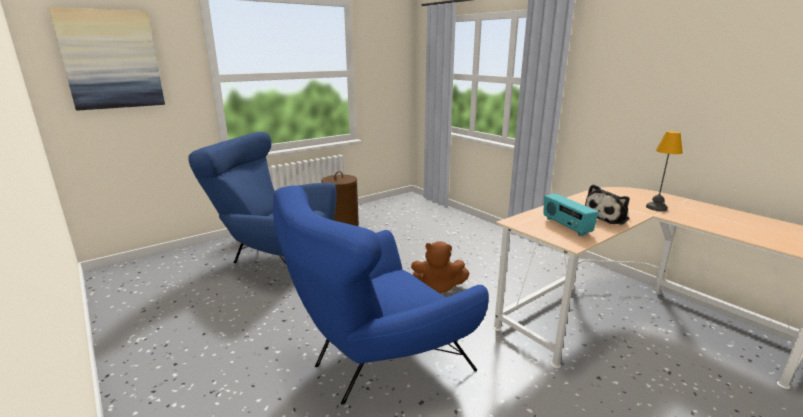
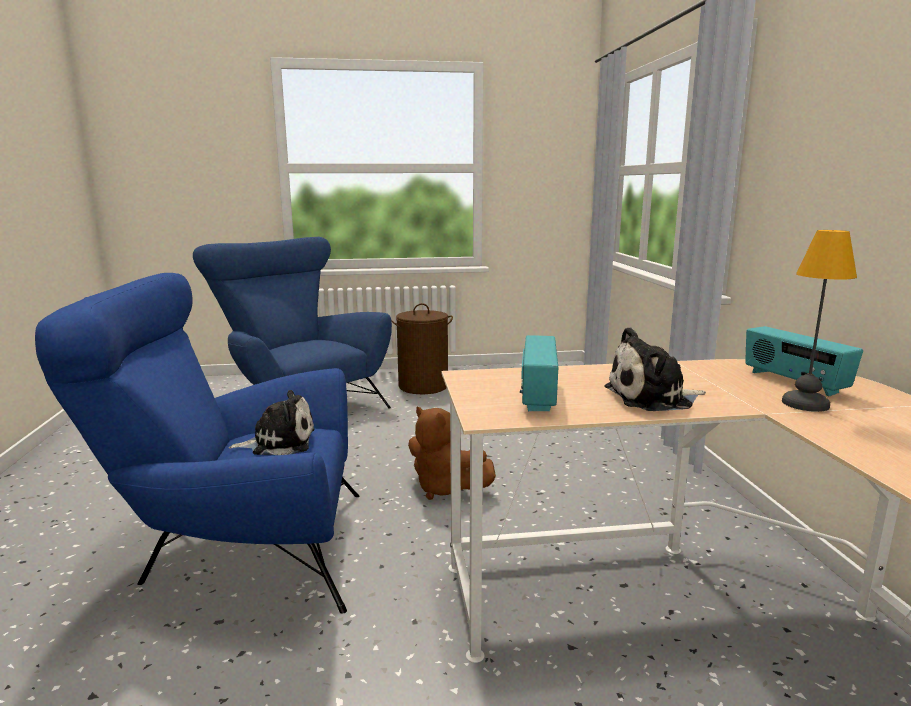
camera: 30 degrees right, 5 degrees down
(111, 60) = (169, 143): picture -> none
(398, 285) = (279, 442): none -> plush toy
(634, 197) = (793, 382): none -> radio

